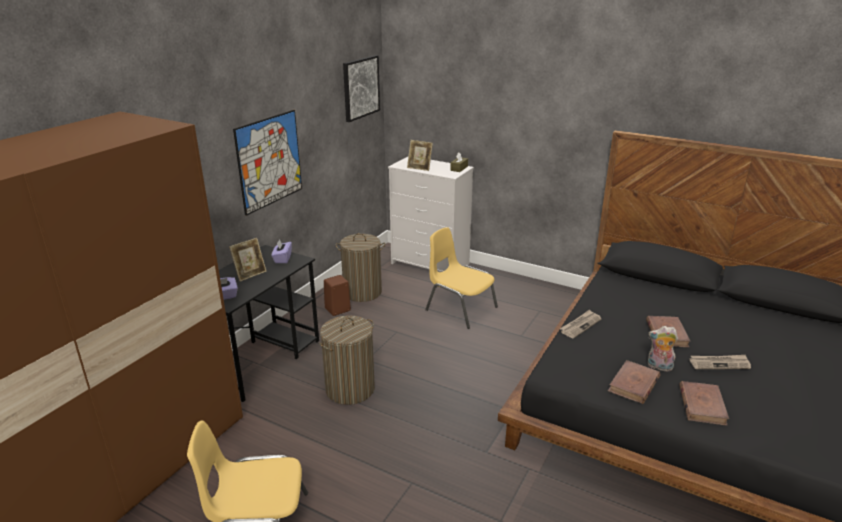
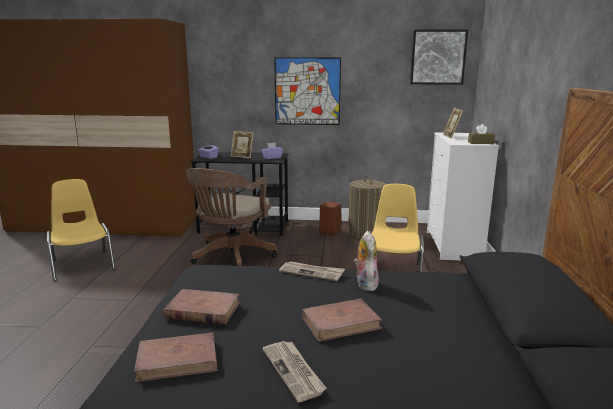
camera: 65 degrees right, 10 degrees down
(350, 389) = (231, 257): laundry basket -> brown office chair
(658, 367) = (256, 326): plush toy -> plush toy (365, 284)

